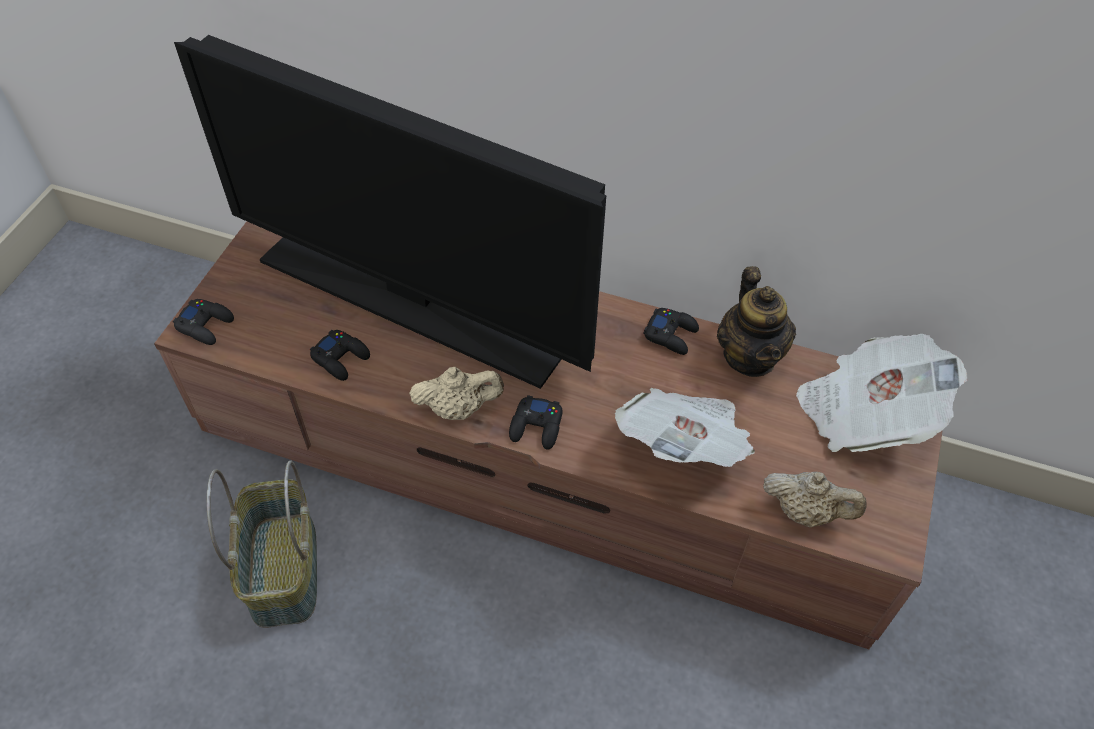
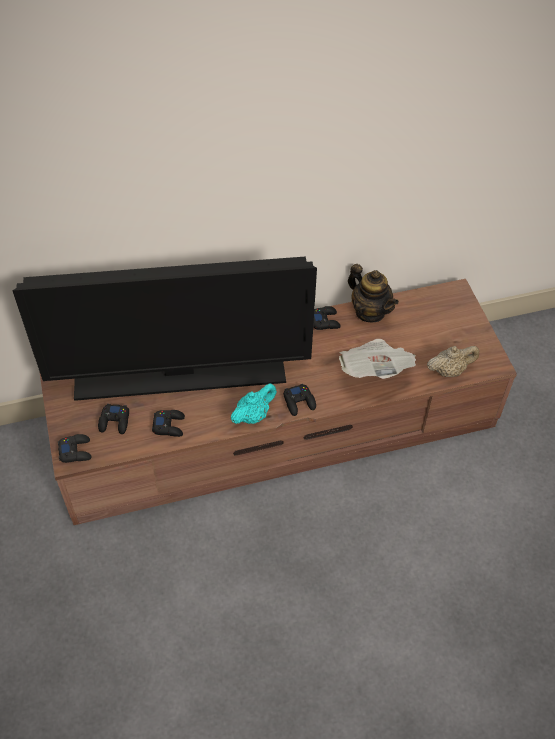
camera: 35 degrees left, 0 degrees up
(282, 315) = (115, 421): none -> black game controller
(286, 570) = (191, 565): basket -> none
(458, 408) = (253, 415): beige teapot -> turquoise teapot
(866, 413) = (441, 310): newspaper -> none

